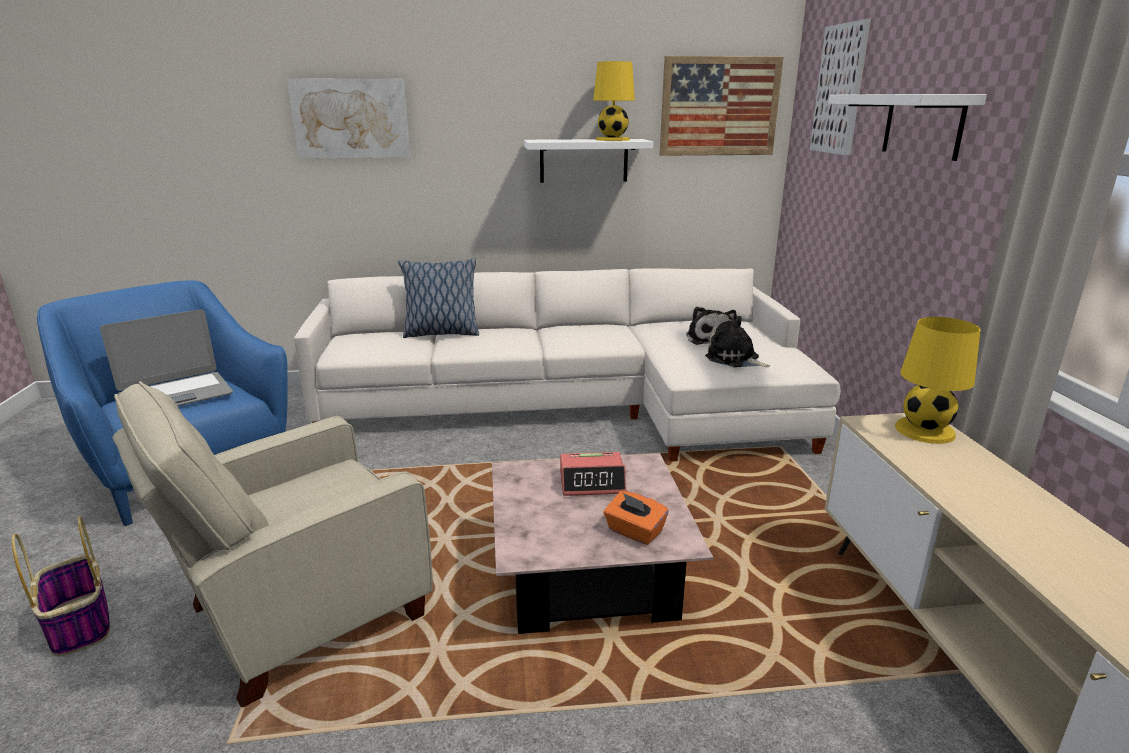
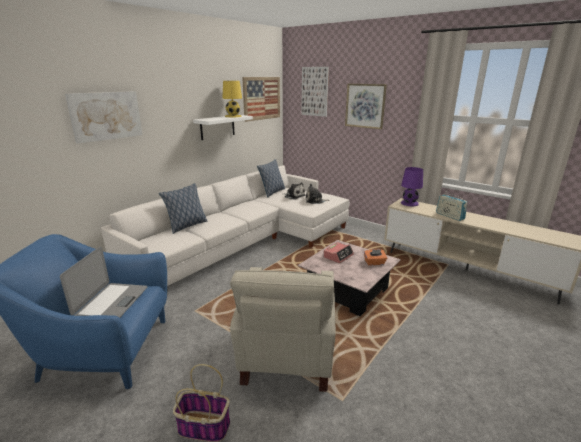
camera: 45 degrees left, 0 degrees up
(685, 321) = (272, 192): none -> pillow
(922, 125) = (365, 106): white shelf -> picture
(924, 430) = (409, 203): yellow table lamp -> purple table lamp
(982, 506) = (449, 216): none -> radio

